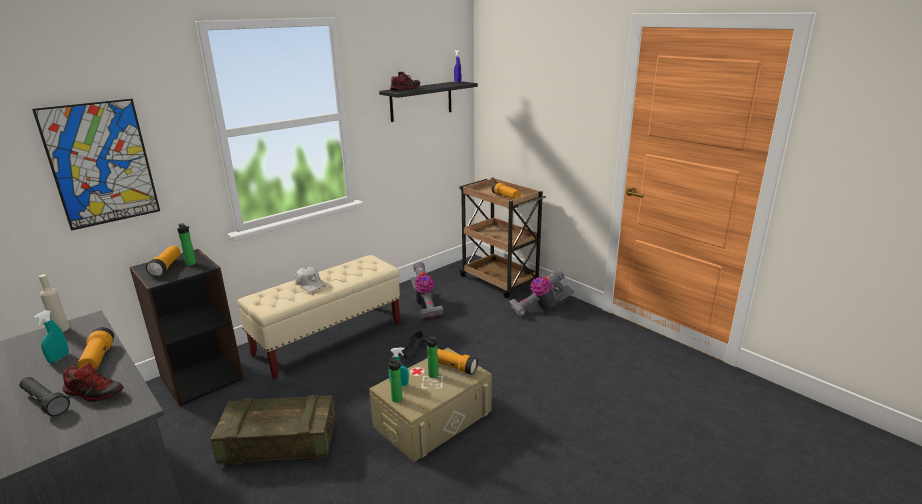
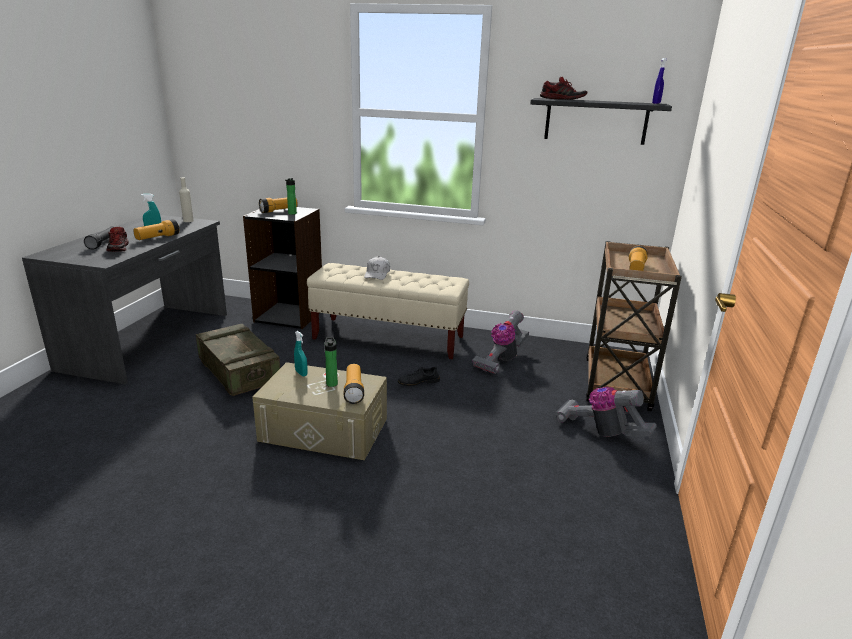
camera: 55 degrees right, 0 degrees up
(101, 164) = (266, 116): picture -> none
(398, 400) = (279, 380): bottle -> none

